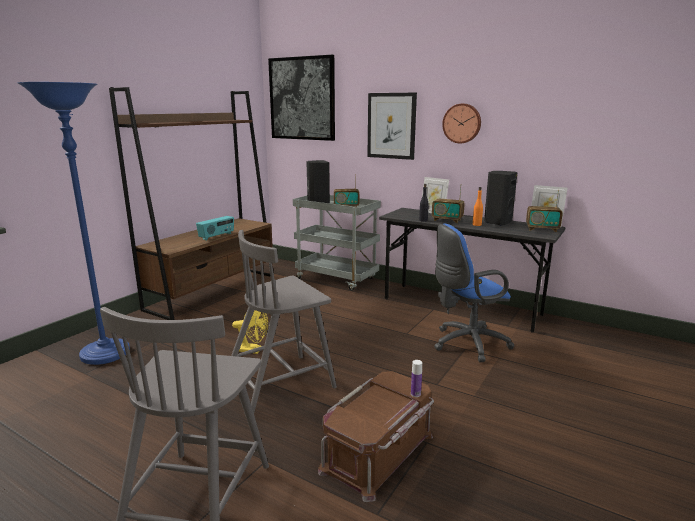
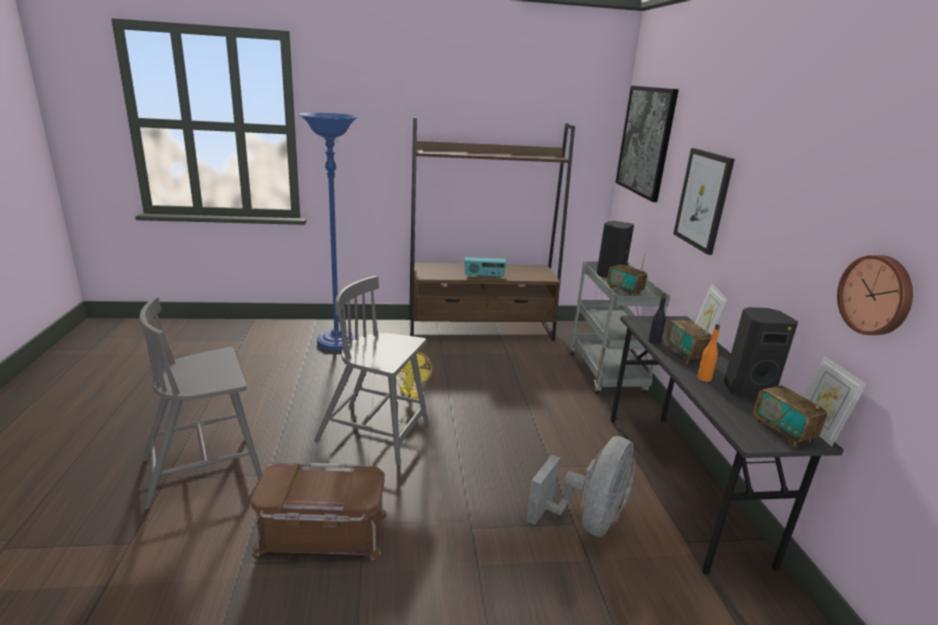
camera: 50 degrees right, 5 degrees up
(415, 394) = (352, 501): bottle -> none
(462, 123) = (767, 220): wall clock -> wall clock (877, 295)
(466, 344) = (587, 521): blue office chair -> grey fan

